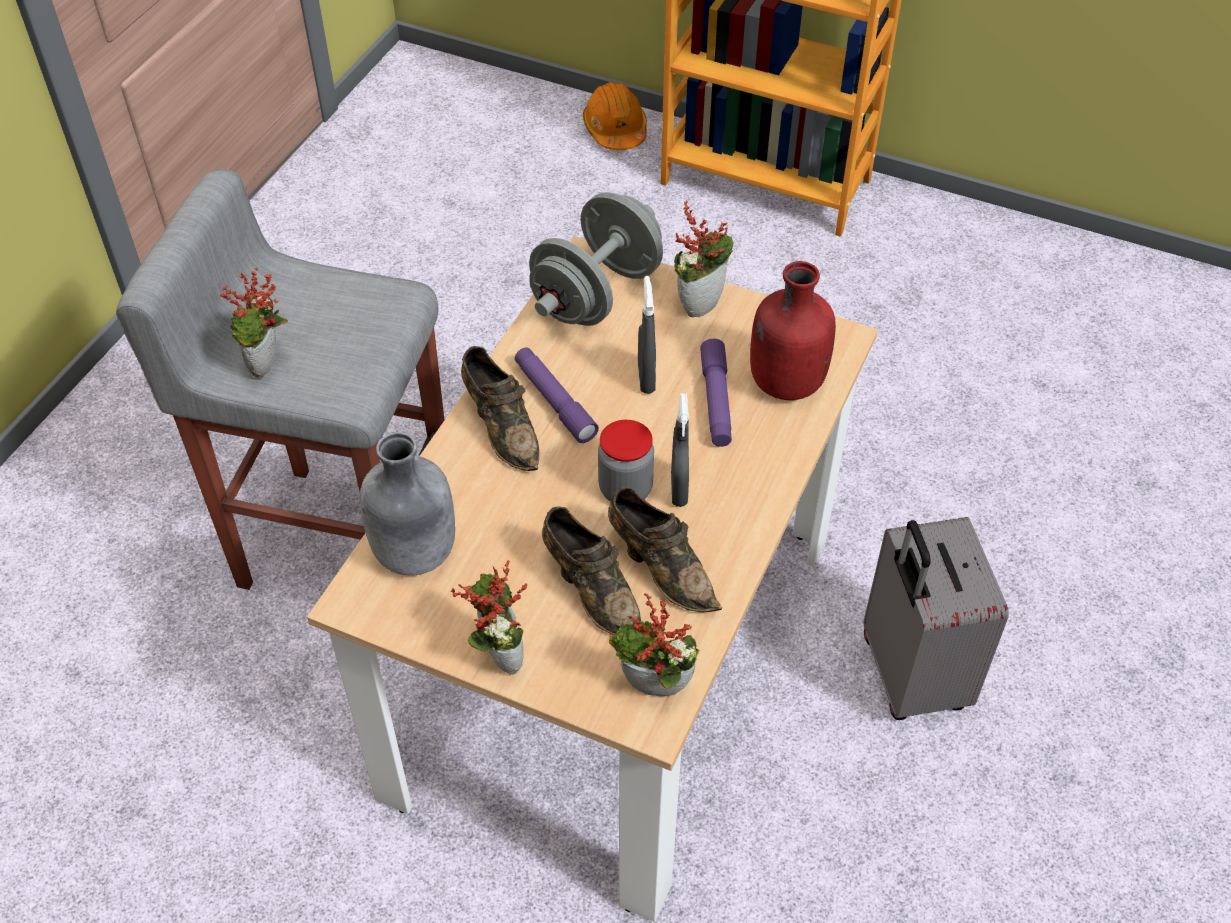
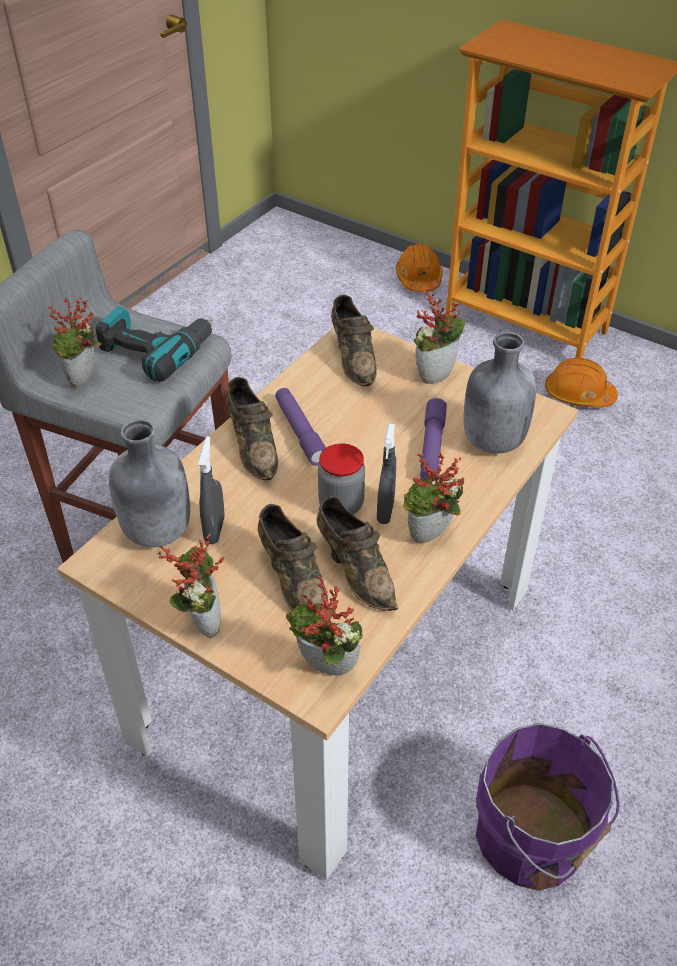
camera: 10 degrees right, 5 degrees down
(346, 313) = (156, 350): none -> power drill
(596, 294) = (353, 358): grey dumbbell -> brown shoe
(646, 378) = (378, 424): grey spray bottle -> grey spray bottle (214, 530)
(738, 517) = (430, 539): none -> potted plant
(784, 383) = (491, 441): red bottle -> grey bottle
(847, 272) = (578, 395): none -> orange hard hat
(883, 836) = (534, 839): none -> purple bucket
(909, 675) = (579, 708): grey suitcase -> none

